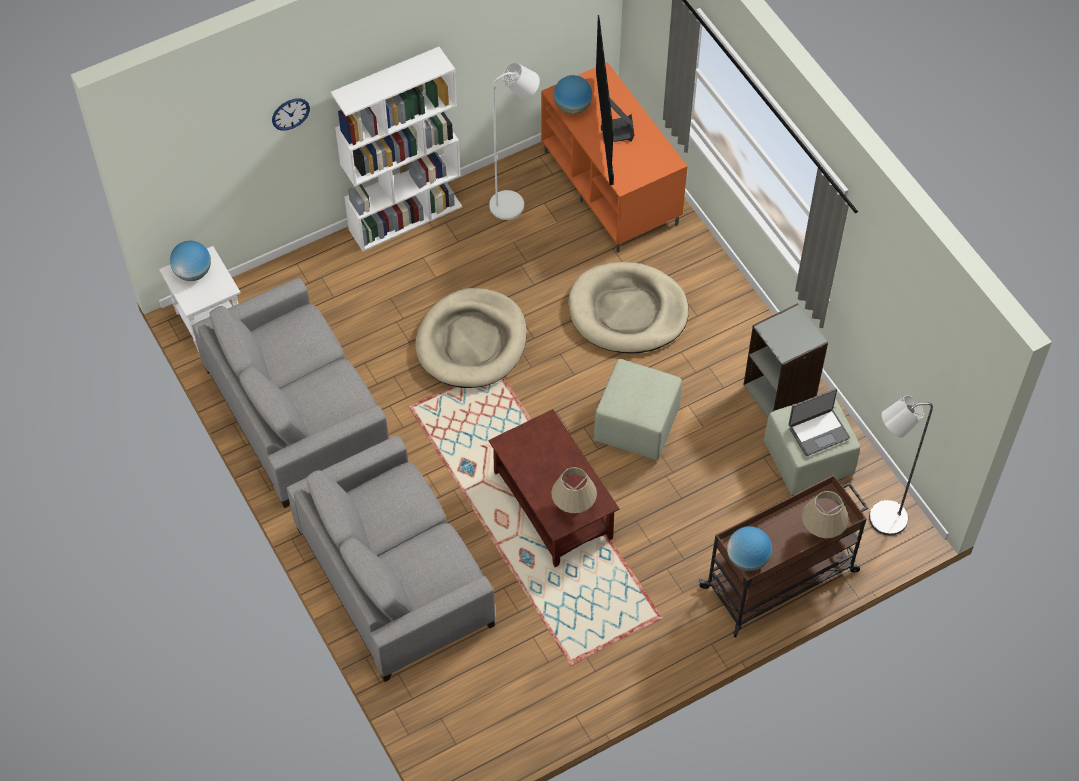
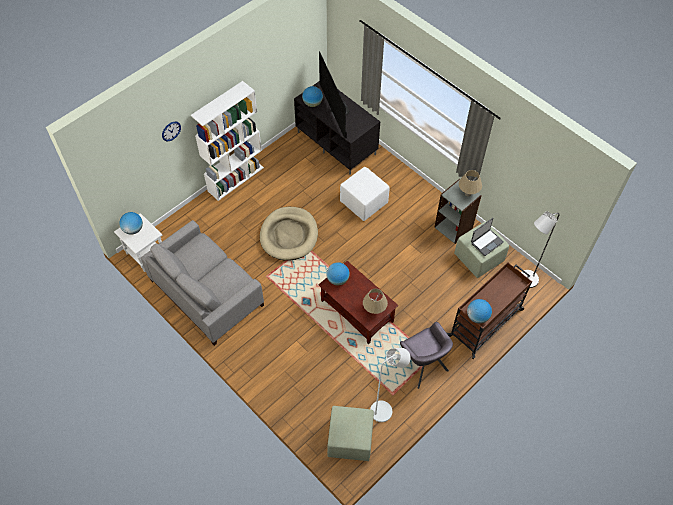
camera: 15 degrees left, 0 degrees up
(395, 576) = (285, 369): grey sofa -> none
(513, 204) = (289, 161): white floor lamp -> white floor lamp (385, 409)
(525, 439) = (337, 279): none -> globe
(612, 188) = (337, 143): orange tv stand -> black tv stand
(627, 311) = (364, 203): beige dog bed -> white ottoman
(636, 426) = (387, 260): green ottoman -> green ottoman (350, 440)
(640, 625) = (422, 364): none -> grey armchair
(821, 531) = (510, 293): beige table lamp -> beige table lamp (468, 193)

